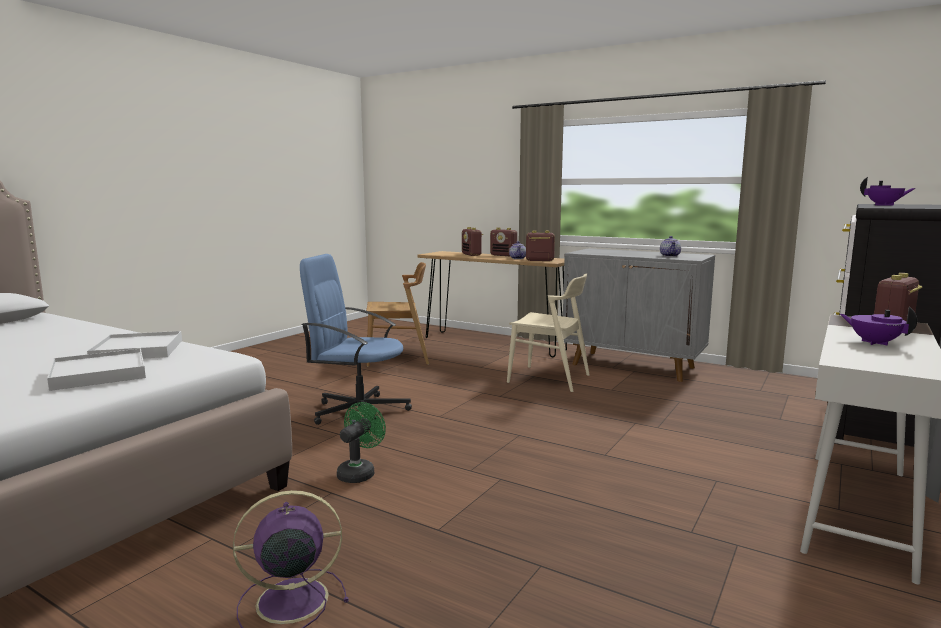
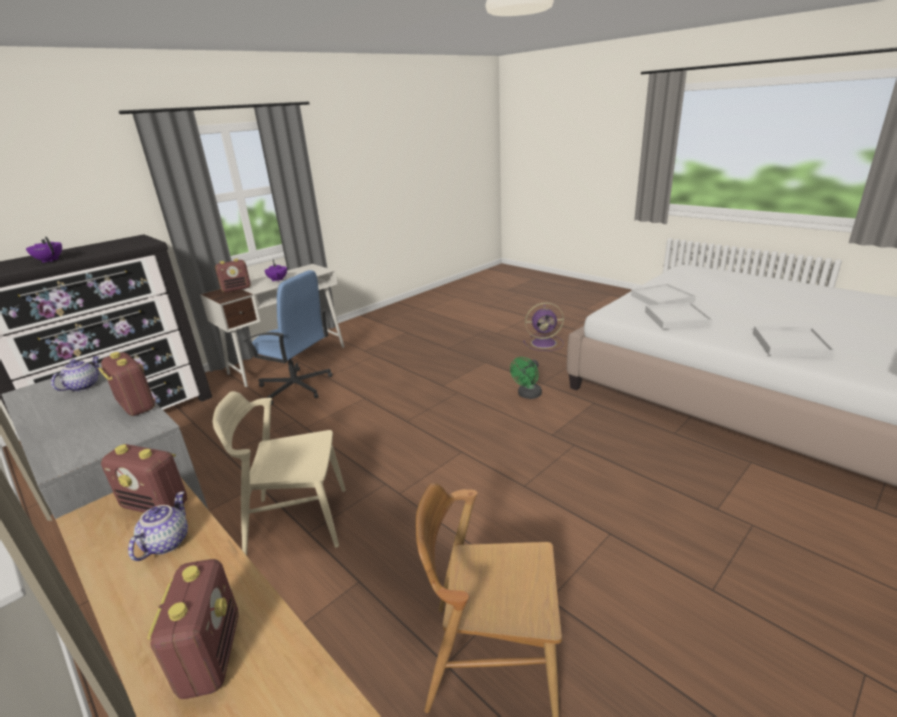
camera: 165 degrees left, 15 degrees up
(65, 332) = (790, 344): none -> white tray
(359, 411) = (540, 467): blue office chair -> blue office chair (296, 387)
(503, 255) = (133, 618): radio -> radio (136, 405)
(549, 379) = (297, 521): beige chair -> beige chair turned 45 degrees counterclockwise

